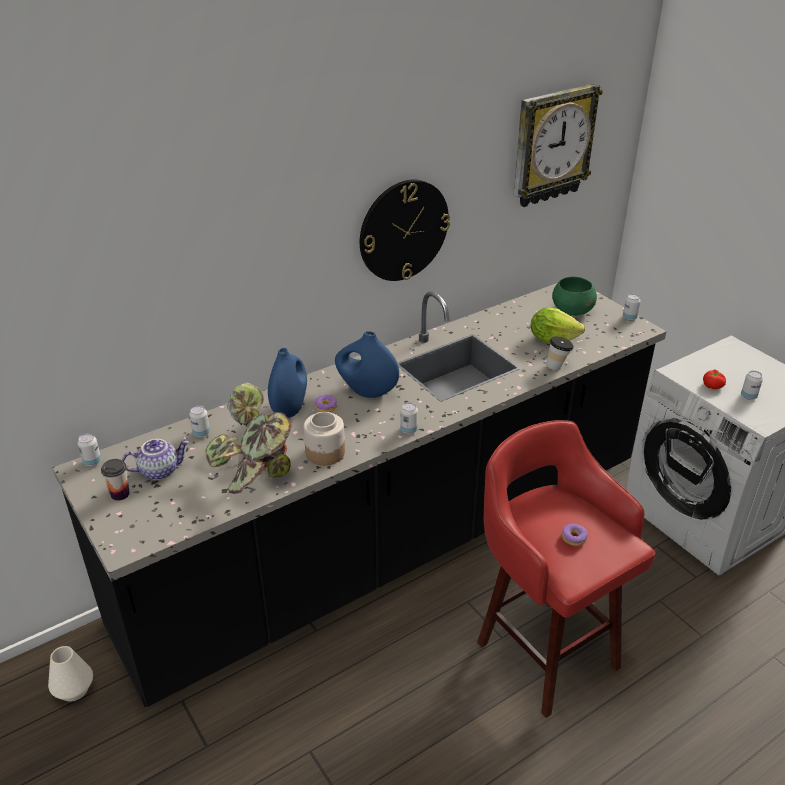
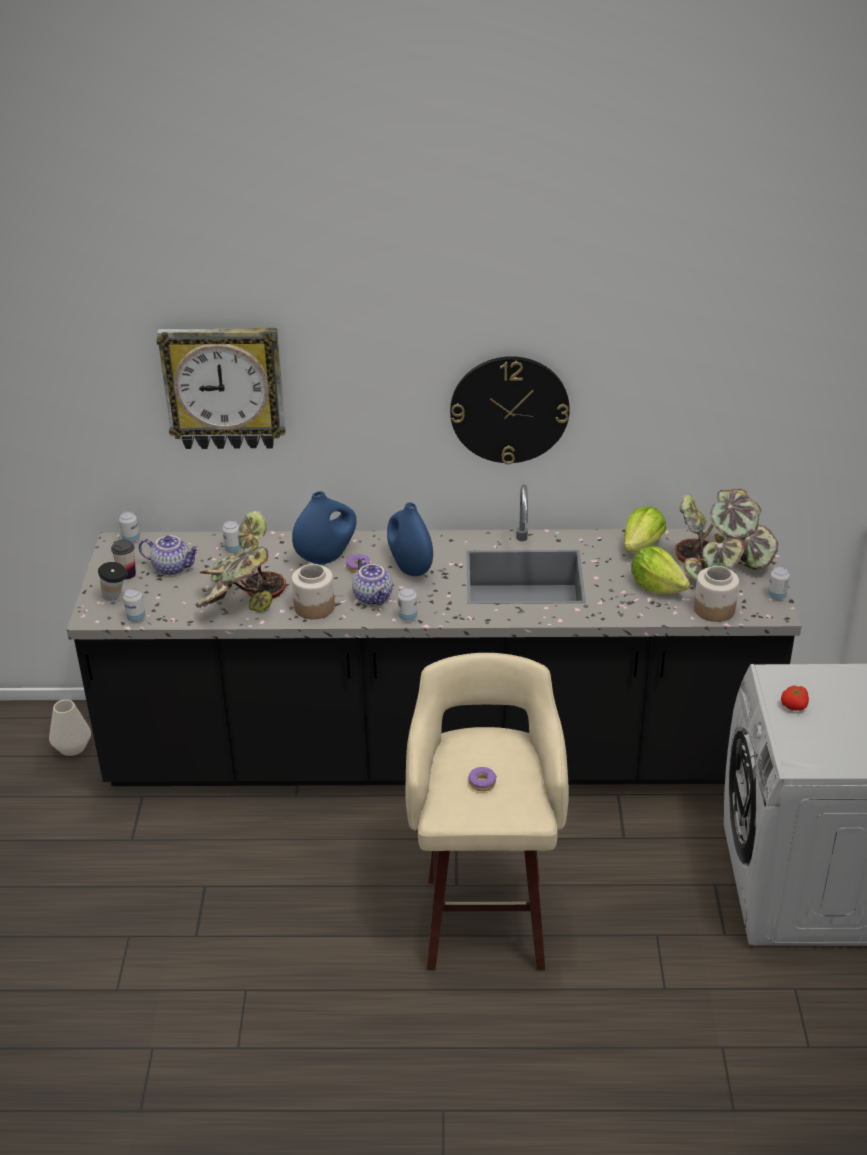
camera: 35 degrees right, 0 degrees up
(365, 425) = (374, 597): none -> teapot
(510, 316) = (642, 546): none -> lettuce
(543, 650) = (485, 916): red stool -> beige stool
(552, 145) = (734, 359): wall clock -> wall clock (224, 387)
(557, 366) = (626, 615): cup -> cup (116, 597)
(572, 311) = (719, 564): green bowl -> potted plant
(605, 341) = (714, 610): none -> jar
(748, 396) = (821, 732): can -> can (136, 618)

